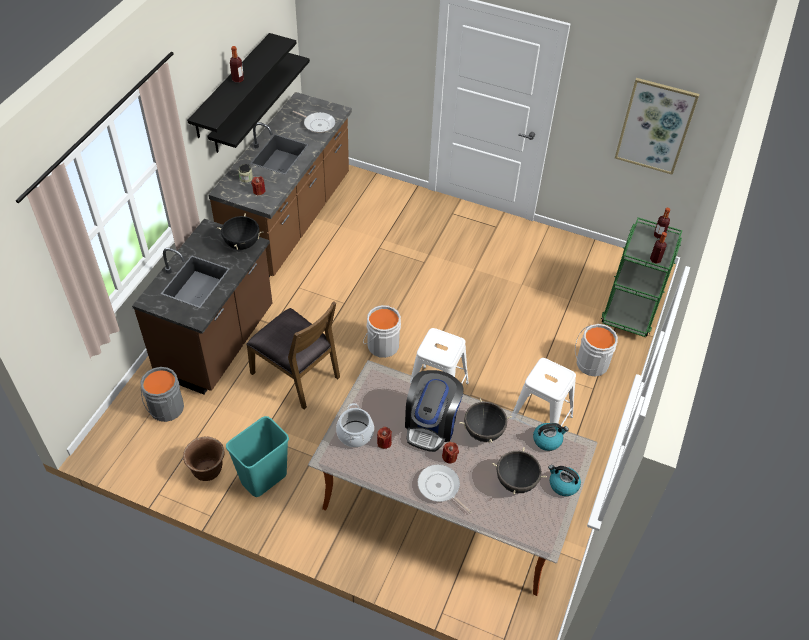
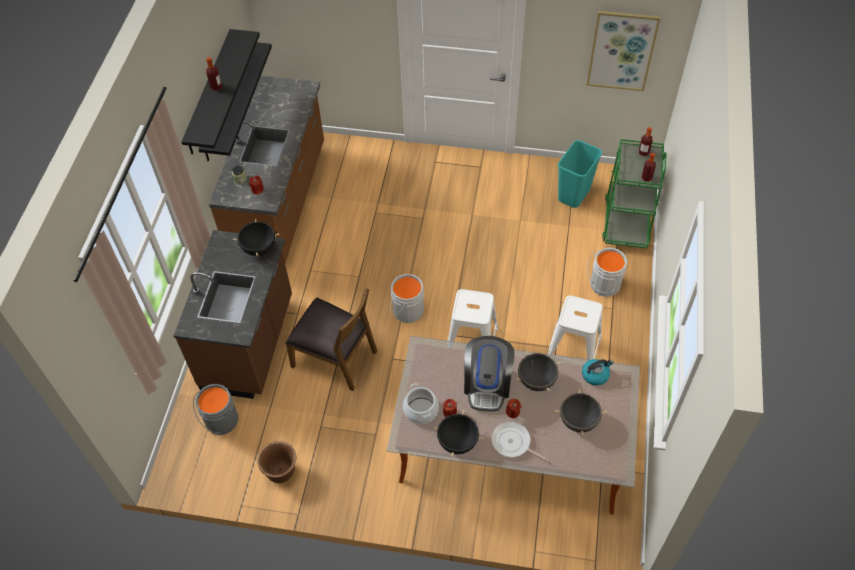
camera: 10 degrees left, 5 degrees up
(263, 477) = (335, 466): turquoise trash can -> turquoise trash can (573, 194)
(318, 124) = (292, 106): frying pan -> none
(382, 473) = (457, 442): none -> black cooking pot
(563, 484) = (620, 413): kettle -> none

